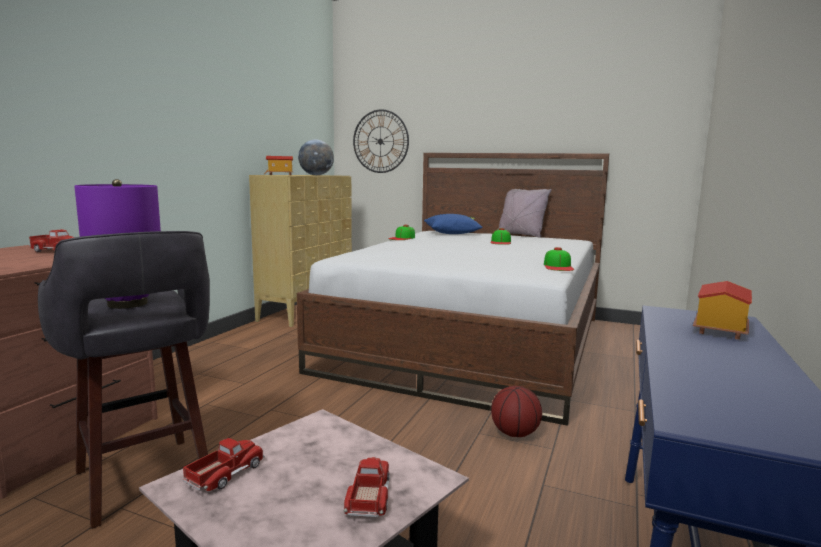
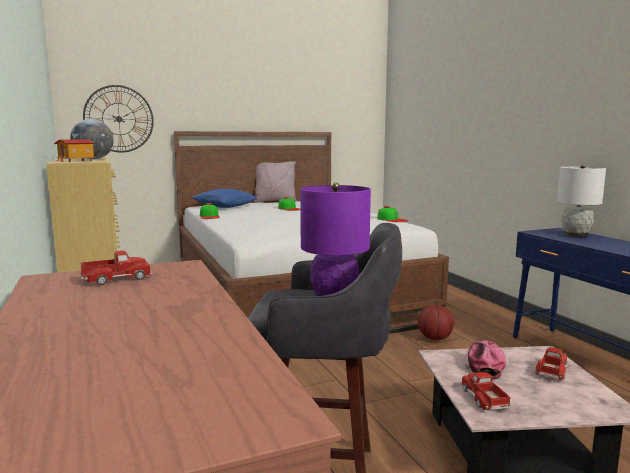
camera: 45 degrees left, 0 degrees up
(327, 450) = (484, 365): none -> cap
(369, 496) = (551, 371): toy truck -> toy truck turned 75 degrees clockwise
(718, 329) = (575, 235): toy house -> white table lamp

